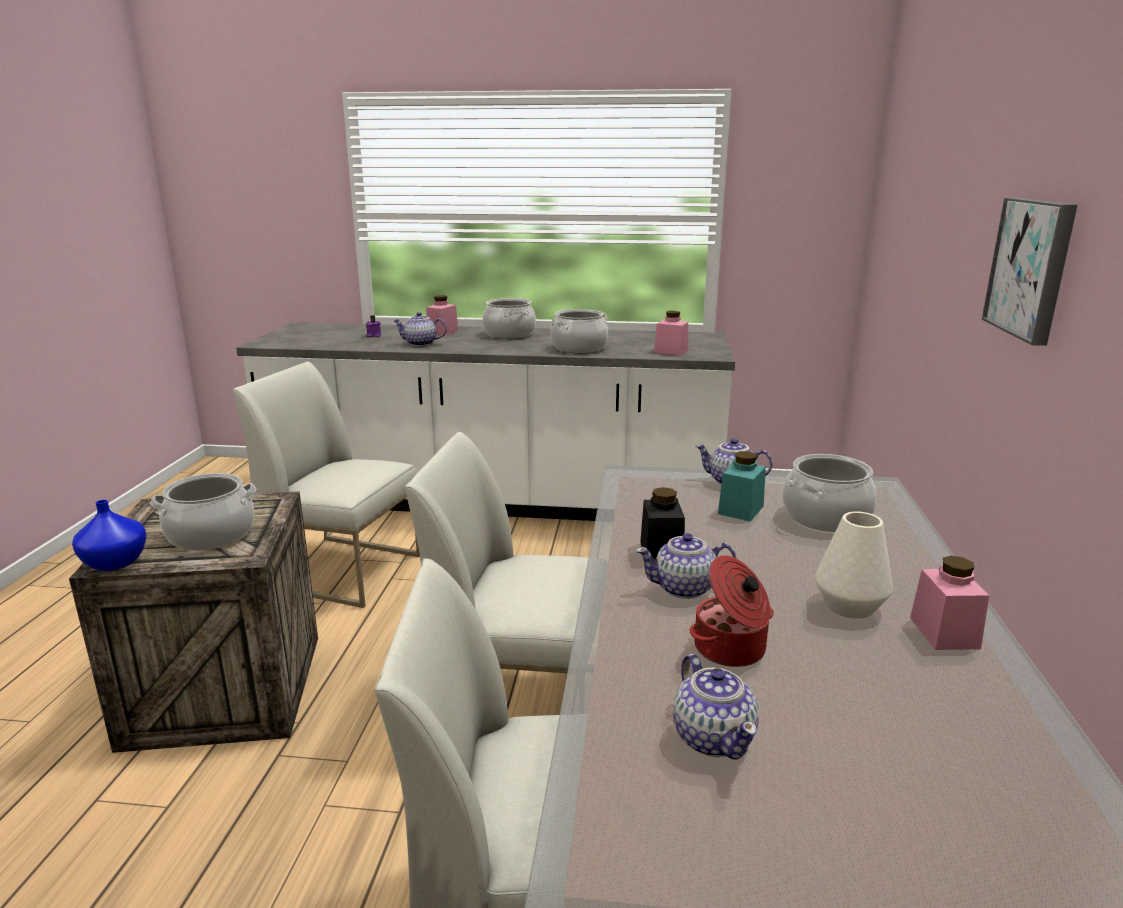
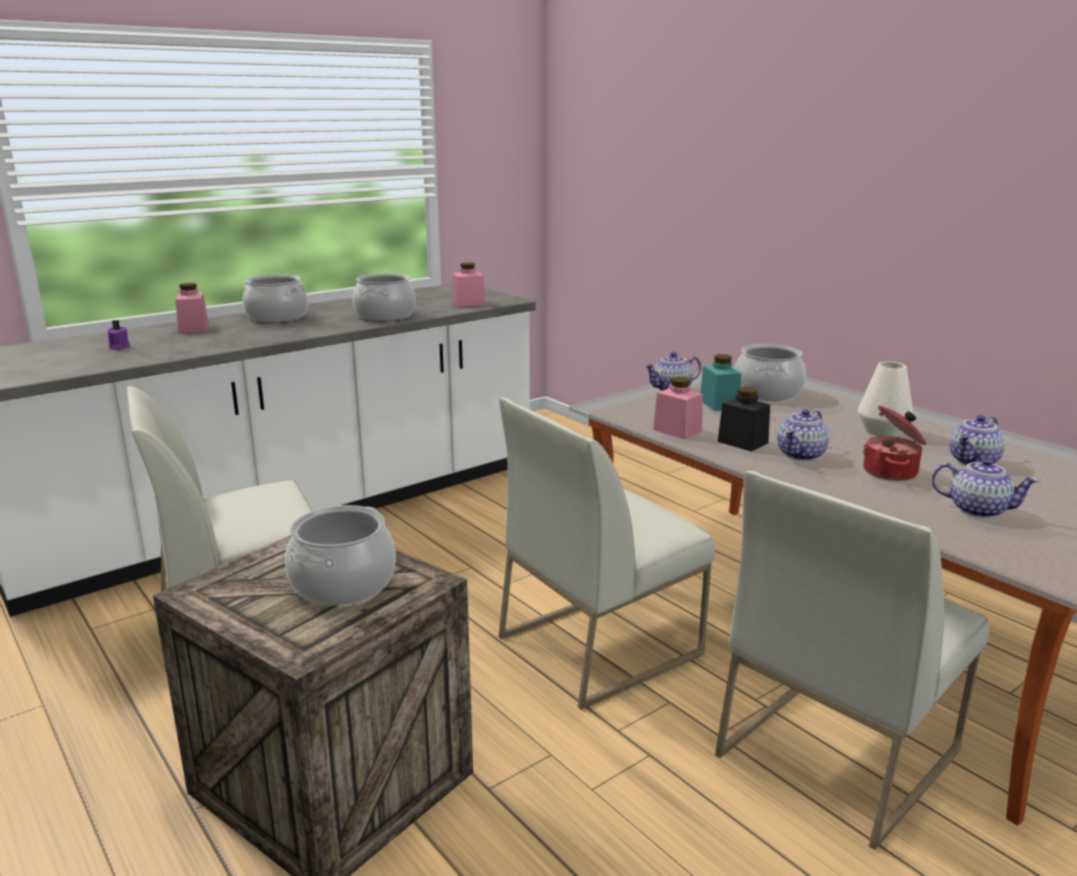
camera: 45 degrees left, 0 degrees up
(114, 562) = (307, 645): blue vase -> none
(420, 344) = (208, 343): teapot -> teapot (974, 462)
(944, 633) = (938, 427): pink jar -> pink jar (677, 430)
(1031, 268) = (840, 186): picture -> none

